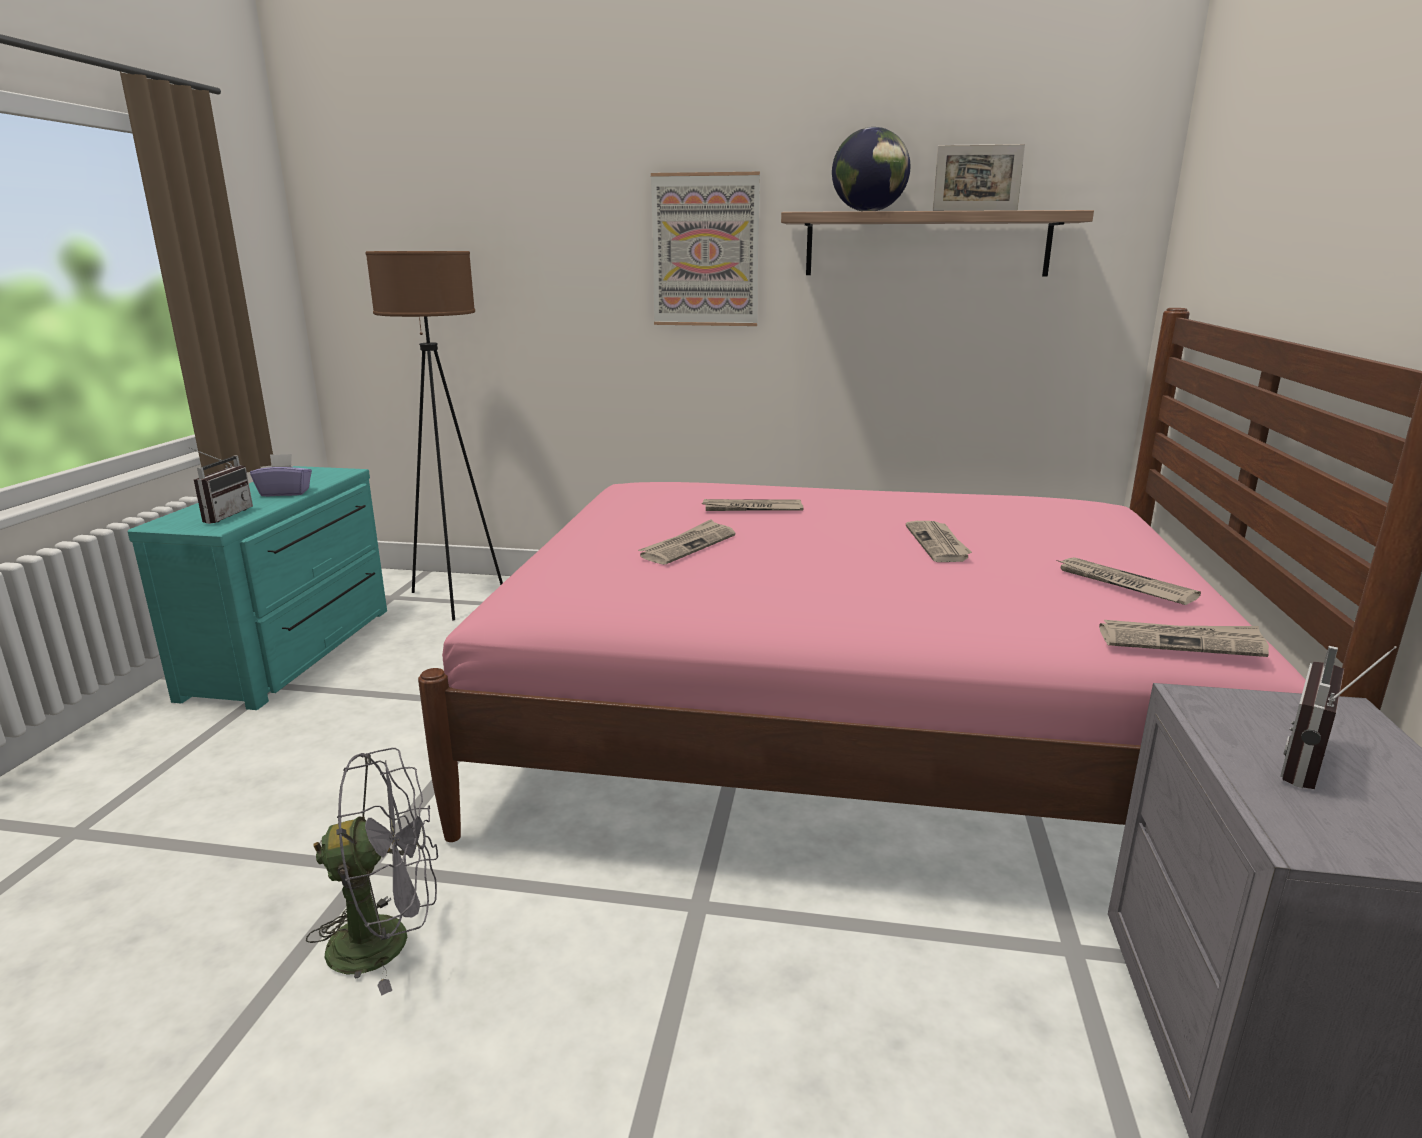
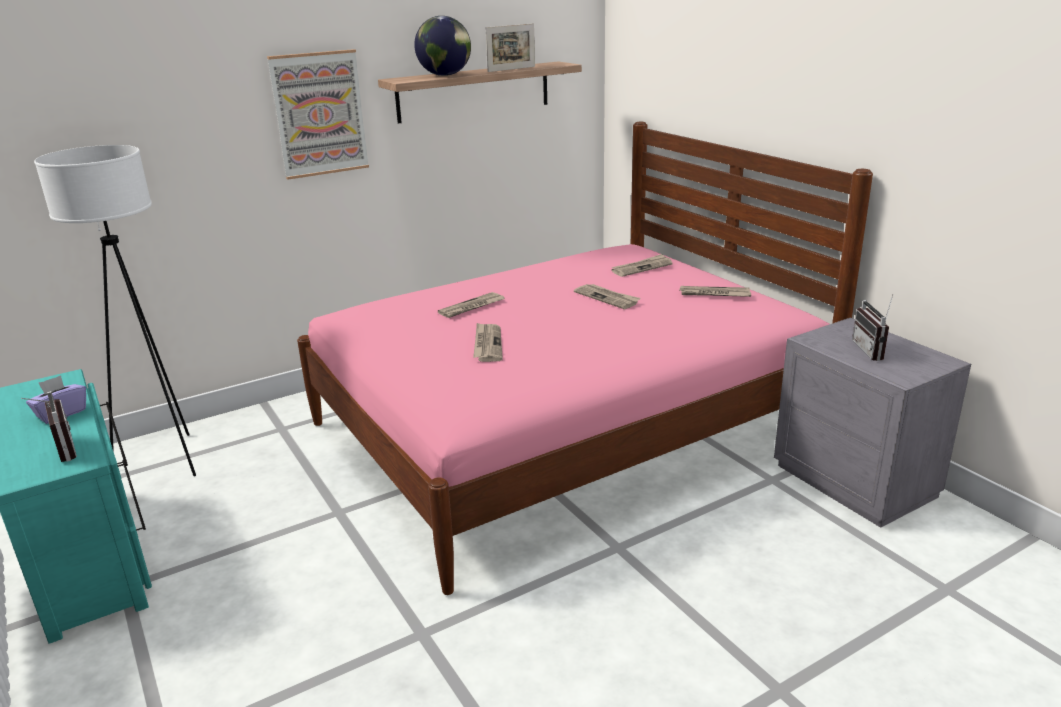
camera: 40 degrees left, 5 degrees up
(387, 940) = (497, 653): grey fan -> none
(456, 599) = (166, 460): brown floor lamp -> white floor lamp
(1181, 642) = (772, 315): newspaper -> newspaper (642, 267)

